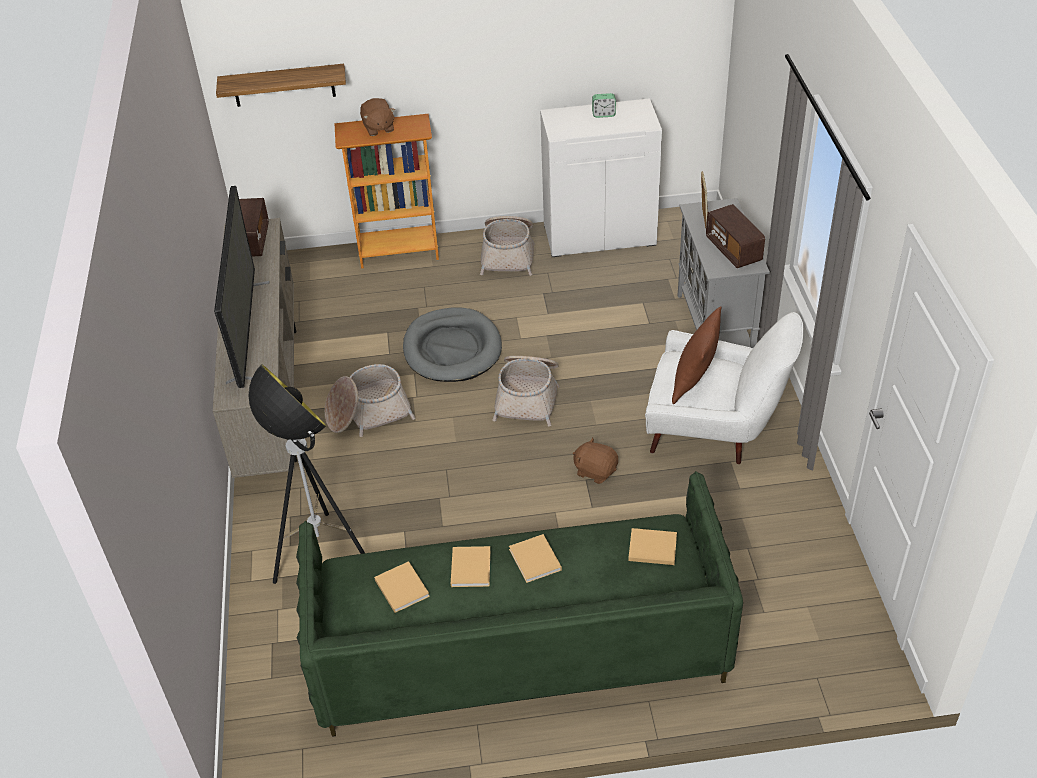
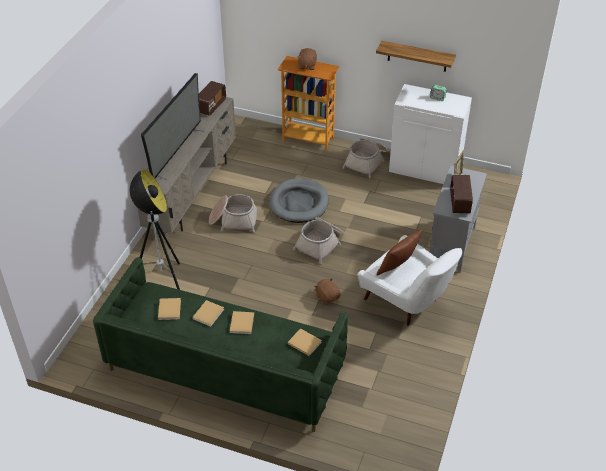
camera: 25 degrees right, 0 degrees up
(283, 85) = (263, 26): shelf -> shelf (417, 56)

